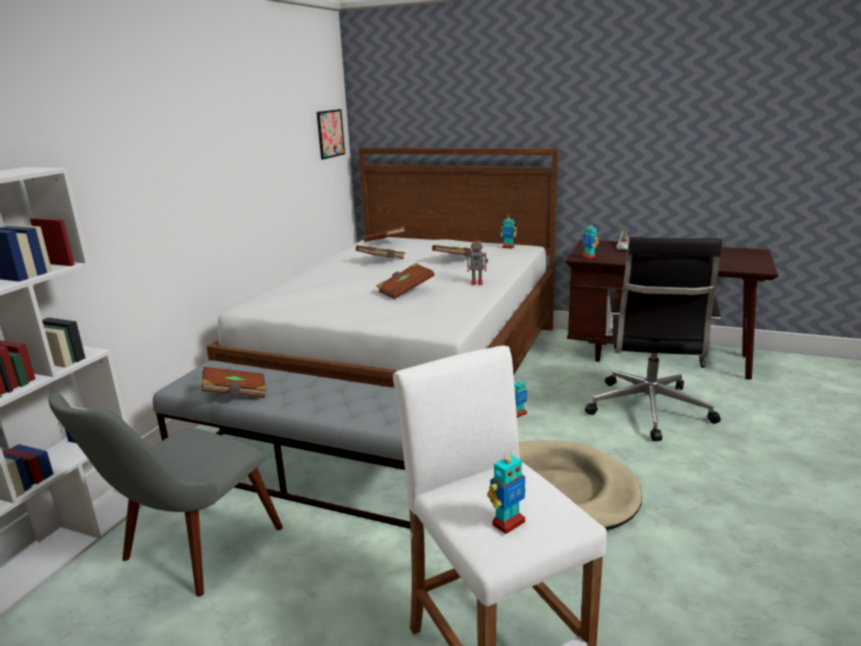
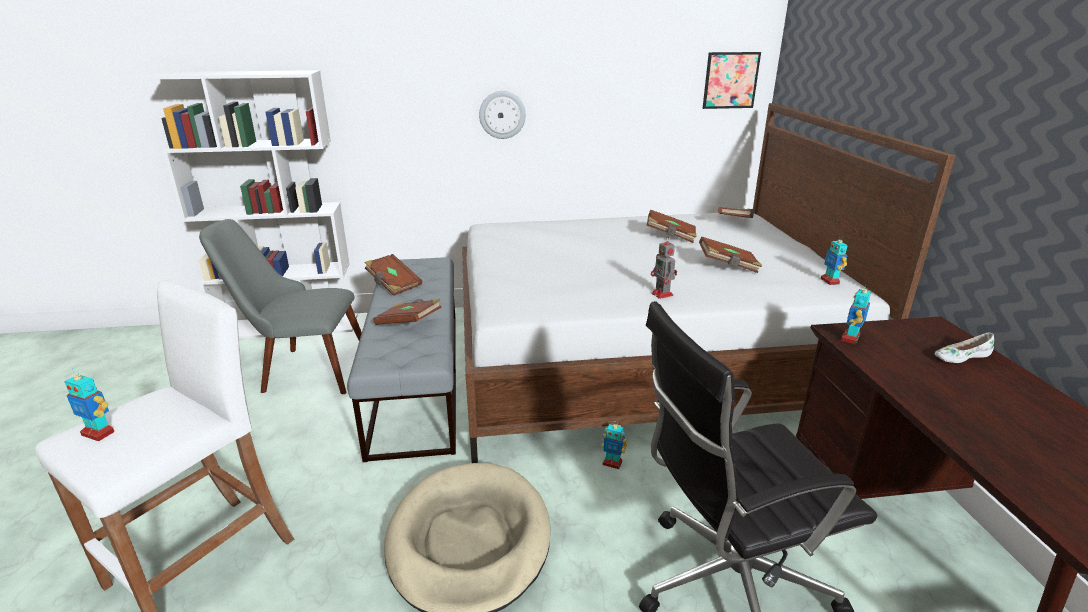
camera: 60 degrees right, 5 degrees up
(202, 191) = (502, 115): none -> wall clock
(405, 291) = (590, 268): brown book -> brown book (409, 323)

